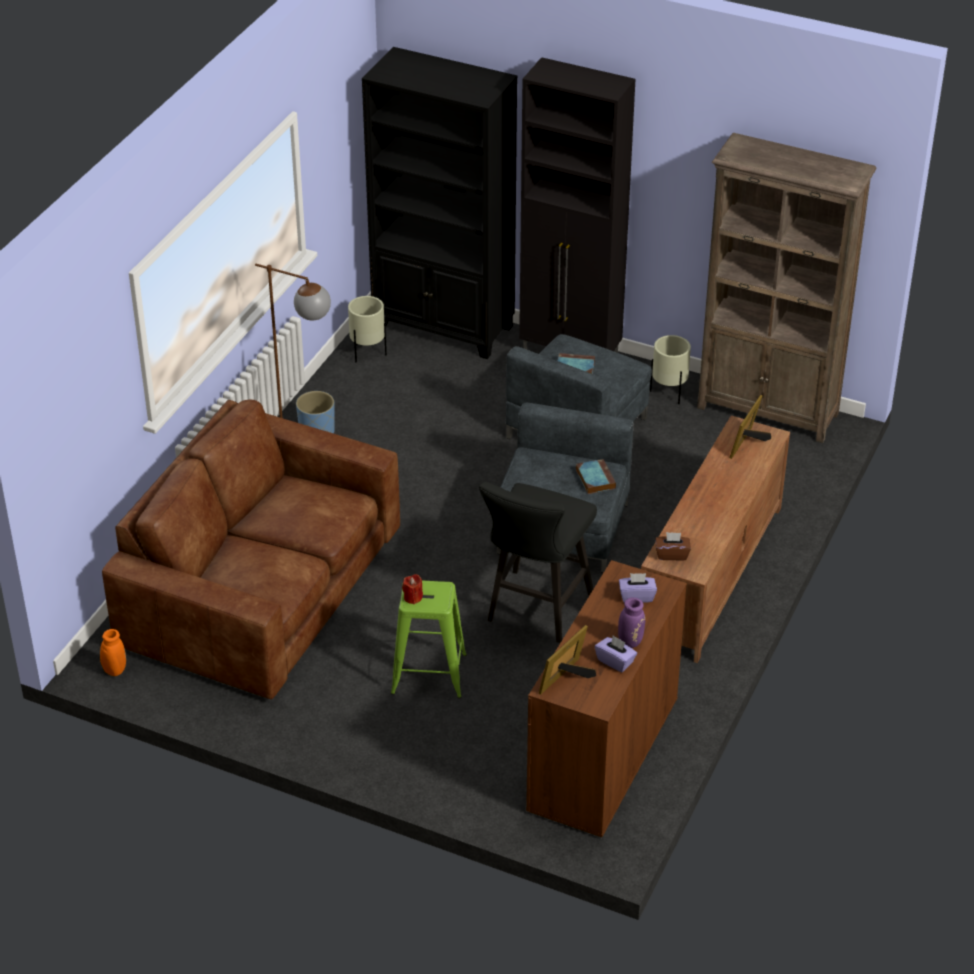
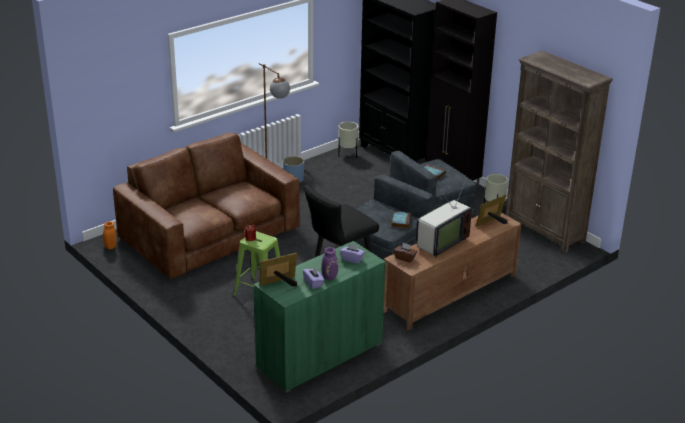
camera: 25 degrees right, 10 degrees down
(603, 755) = (319, 356): brown cabinet -> green cabinet
(702, 509) = (440, 243): none -> television

